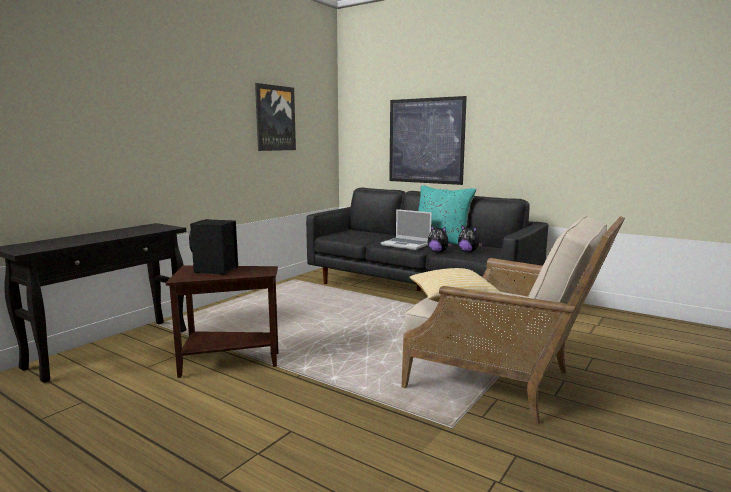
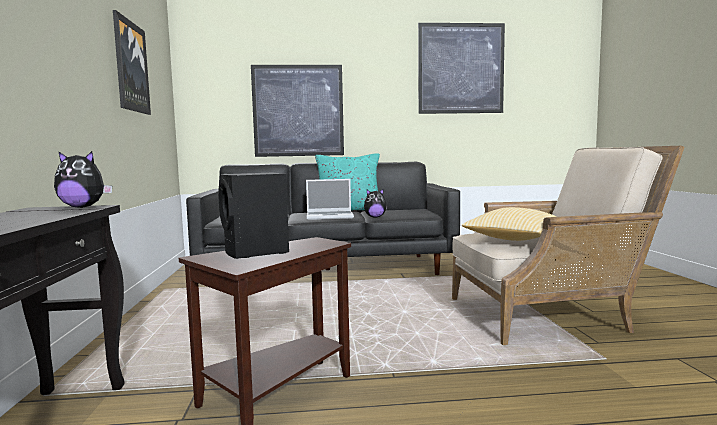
camera: 40 degrees left, 5 degrees down
(468, 252) = (399, 213): plush toy -> plush toy (83, 207)
(597, 93) = (461, 69): none -> picture

